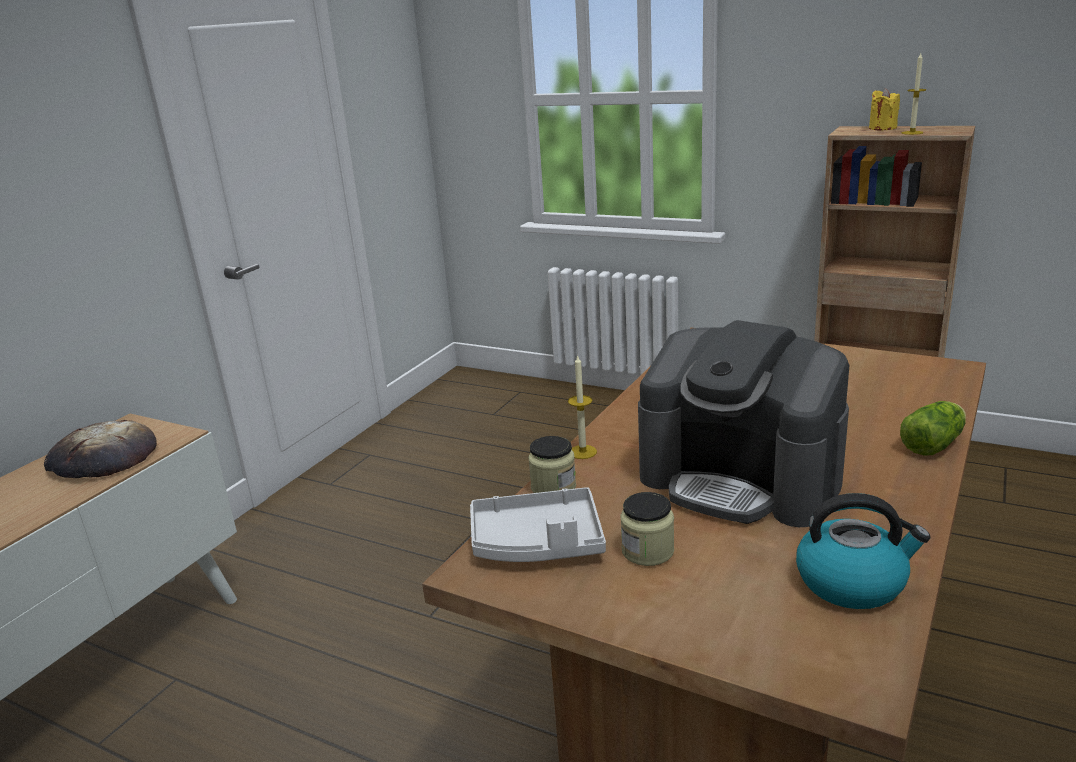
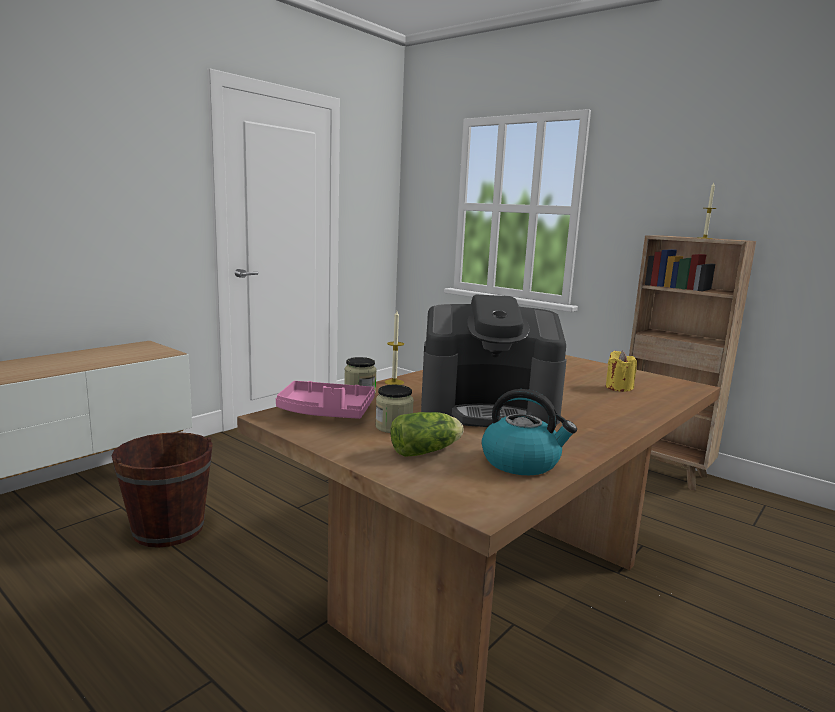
camera: 10 degrees right, 10 degrees down
(103, 458) = (117, 354): bread -> none
(266, 699) = (168, 529): none -> brown bucket
(538, 543) = (326, 412): grey tray -> pink tray
(741, 479) = (489, 408): coffee machine -> coffee machine turned 45 degrees counterclockwise
(882, 128) = (687, 236): yellow candle -> yellow candle (618, 388)
(934, 444) = (644, 415): lettuce -> lettuce (427, 451)

